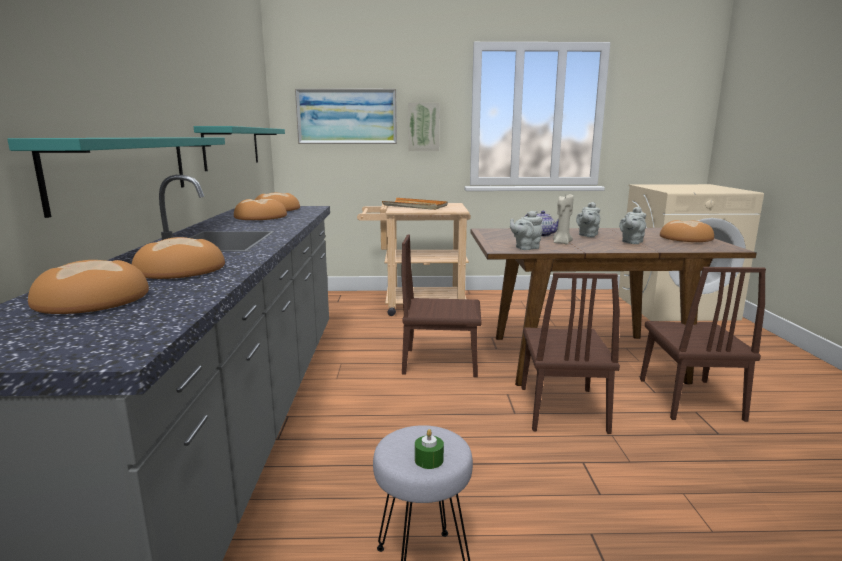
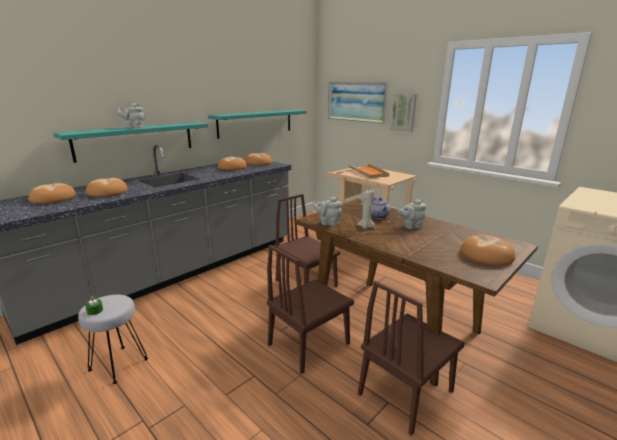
camera: 45 degrees right, 5 degrees up
(631, 242) = (419, 242): grey teapot -> grey teapot (134, 127)

